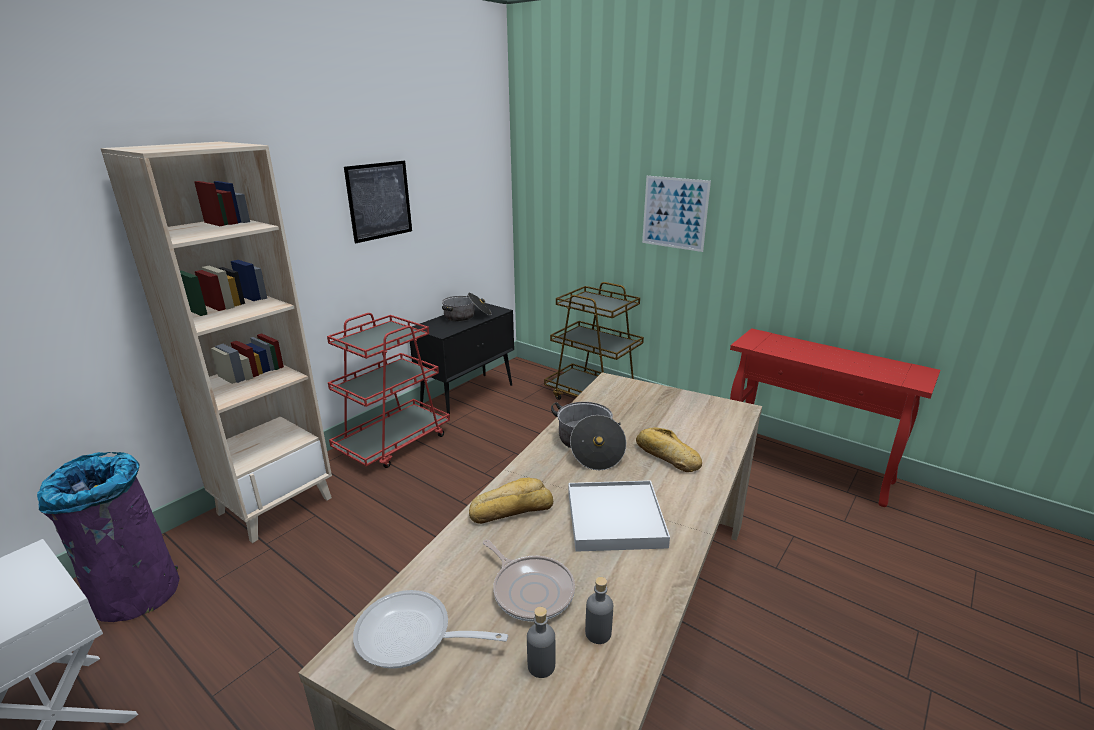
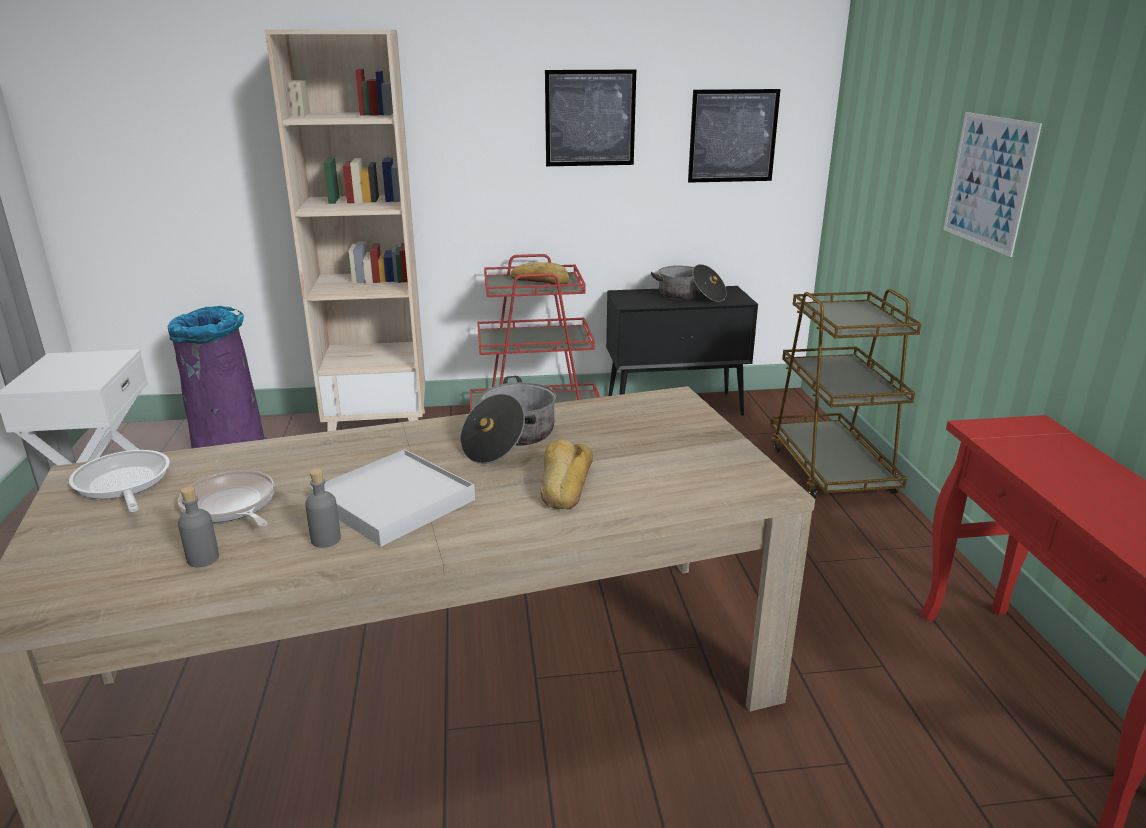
camera: 45 degrees right, 0 degrees up
(464, 201) = (733, 136): none -> picture
(511, 508) = (342, 450): bread -> bread (540, 281)
(531, 590) = (231, 506): frying pan -> frying pan turned 135 degrees clockwise
(541, 665) = (135, 549): grey bottle -> grey bottle (326, 539)

